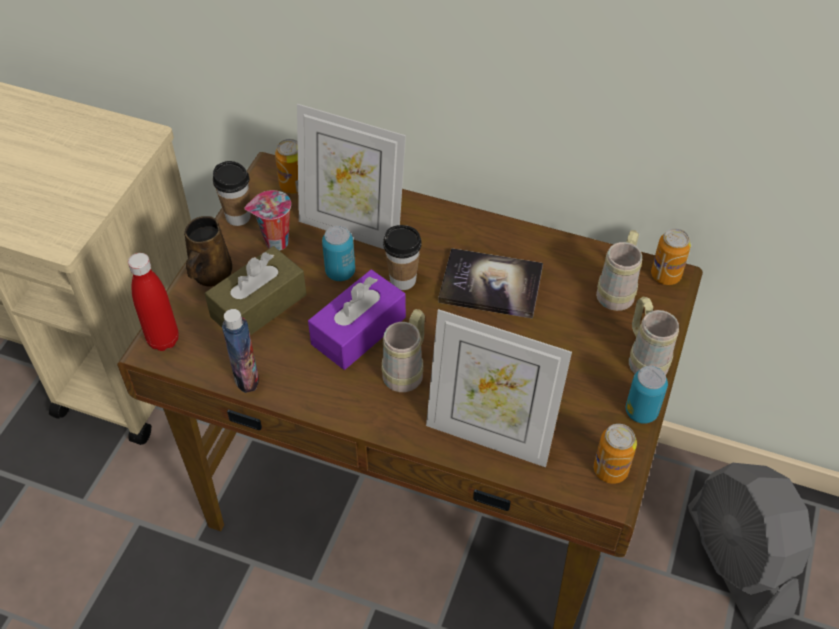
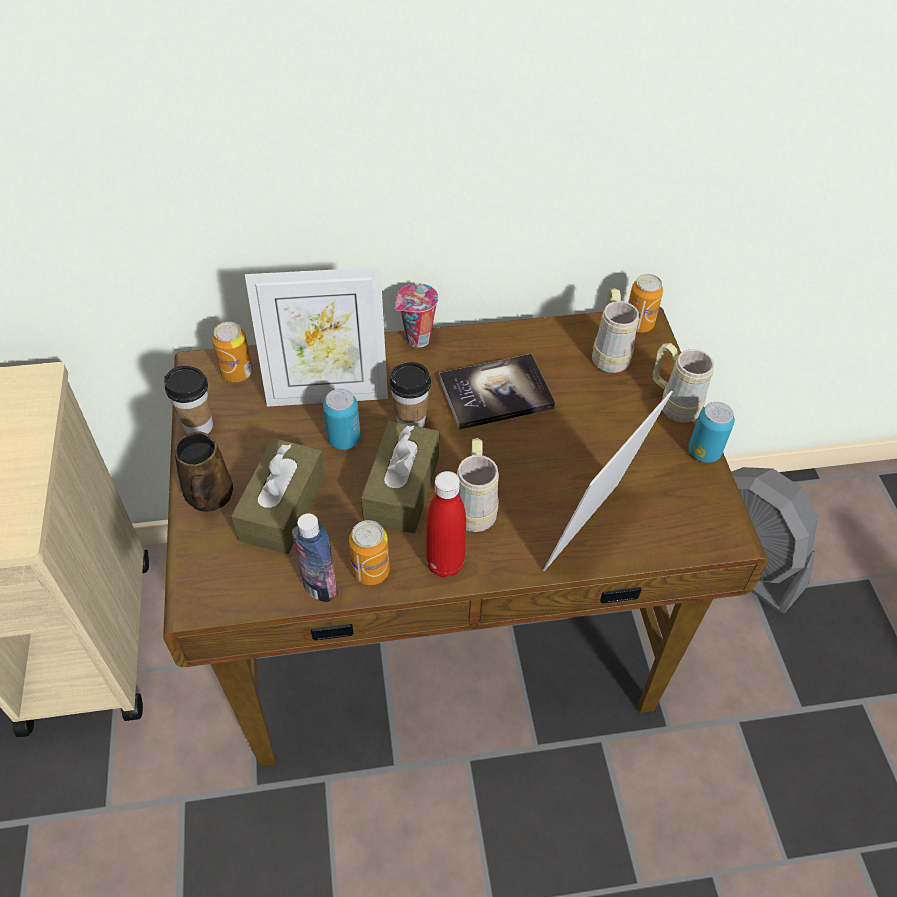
camera: 30 degrees left, 0 degrees up
(163, 340) = (202, 587): red bottle -> red bottle (445, 564)
(275, 243) = (256, 437): cup -> cup (417, 340)
(358, 331) = (402, 489): purple tissue box -> brown tissue box
(489, 435) = (592, 533): picture frame -> picture frame turned 135 degrees clockwise
(610, 470) = (716, 515): can -> can (371, 571)

